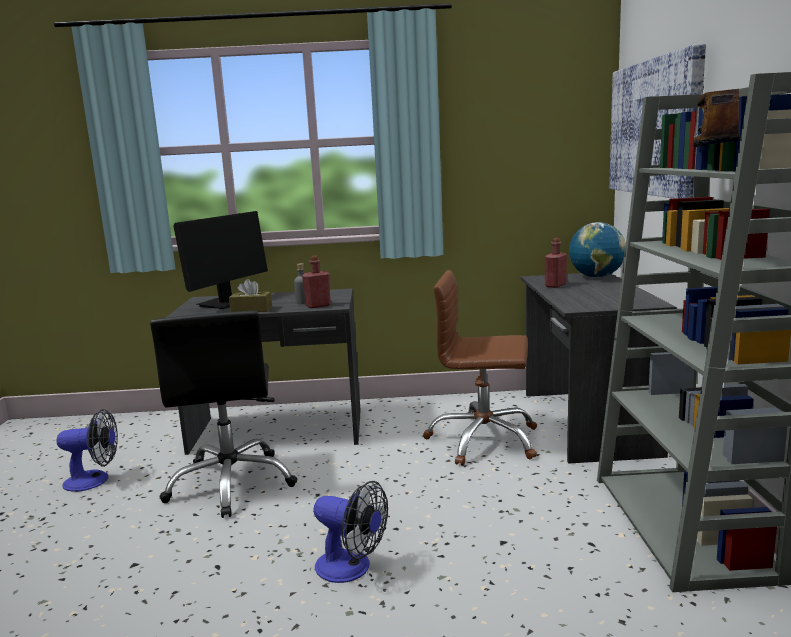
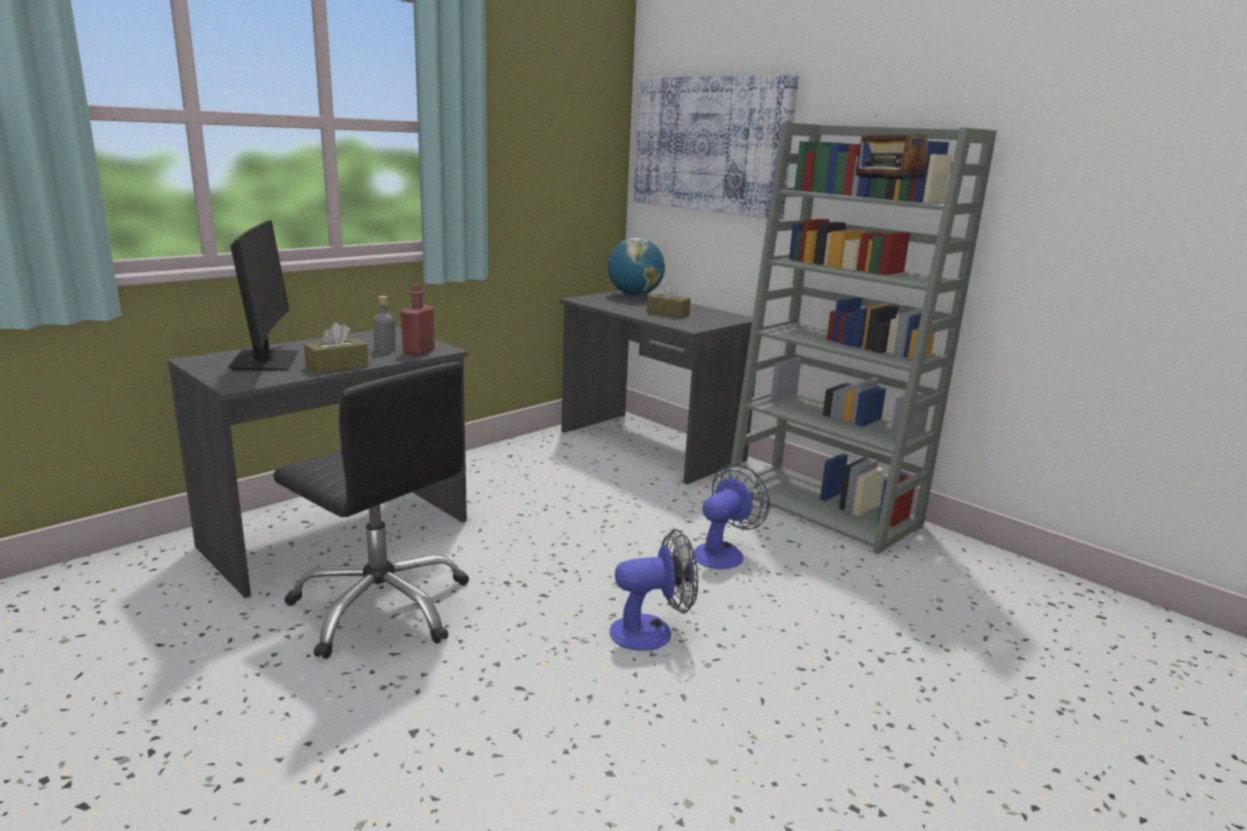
camera: 45 degrees left, 5 degrees up
(94, 480) = (147, 676): fan -> fan (723, 552)
(483, 440) = (588, 483): brown office chair -> none
(555, 285) = (619, 306): red bottle -> none
(586, 294) = (668, 313): none -> brown tissue box

